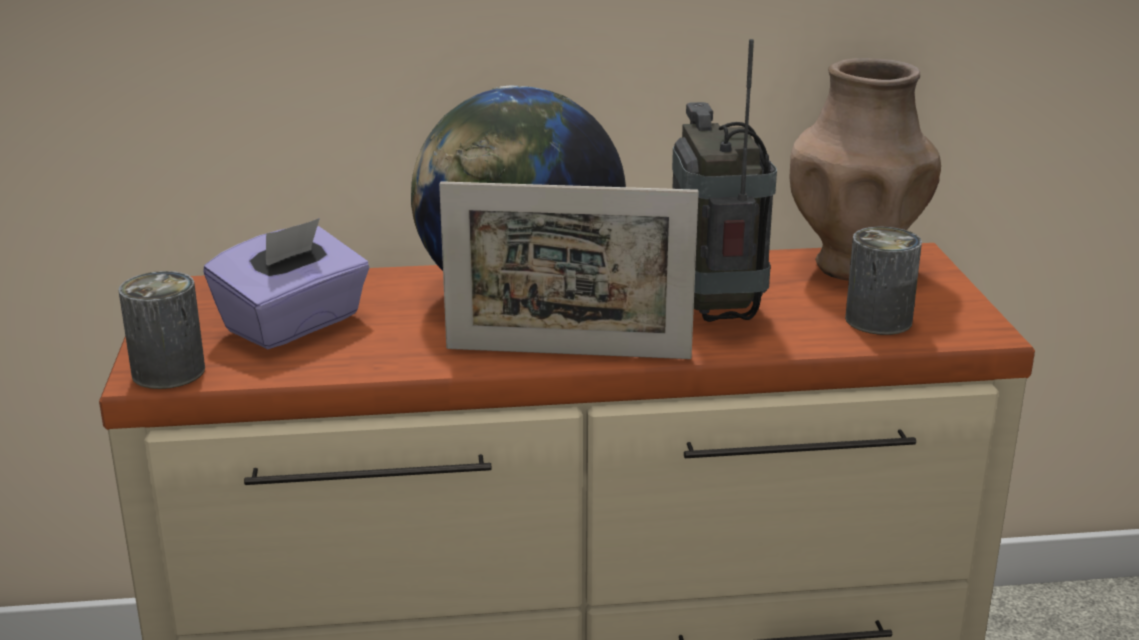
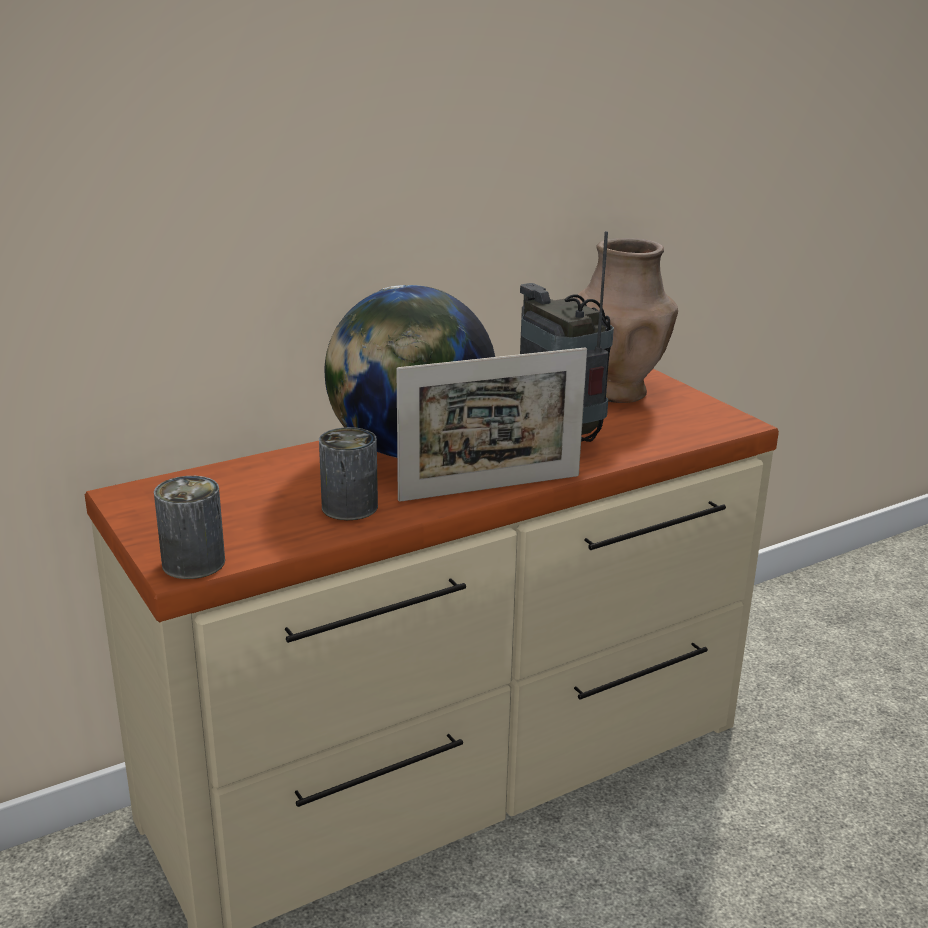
camera: 25 degrees left, 0 degrees up
(294, 324) = (257, 505): purple tissue box -> none
(878, 320) = (670, 427): can -> can (349, 507)

